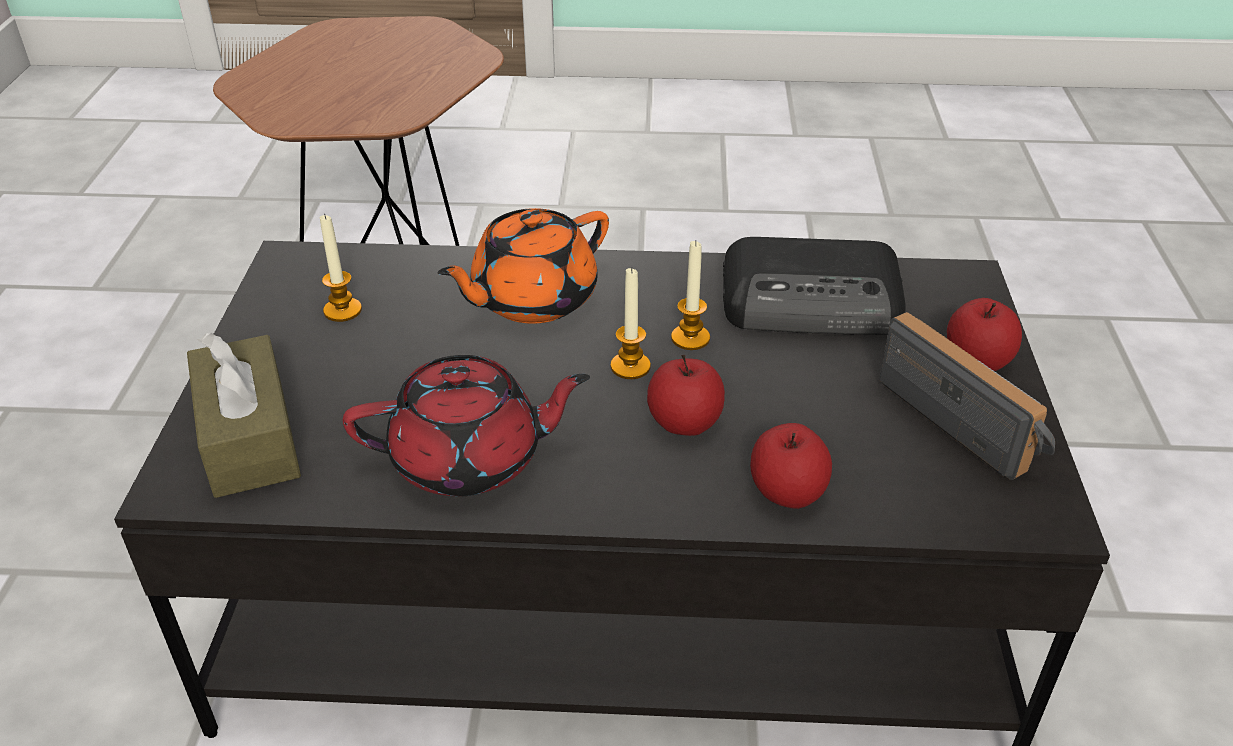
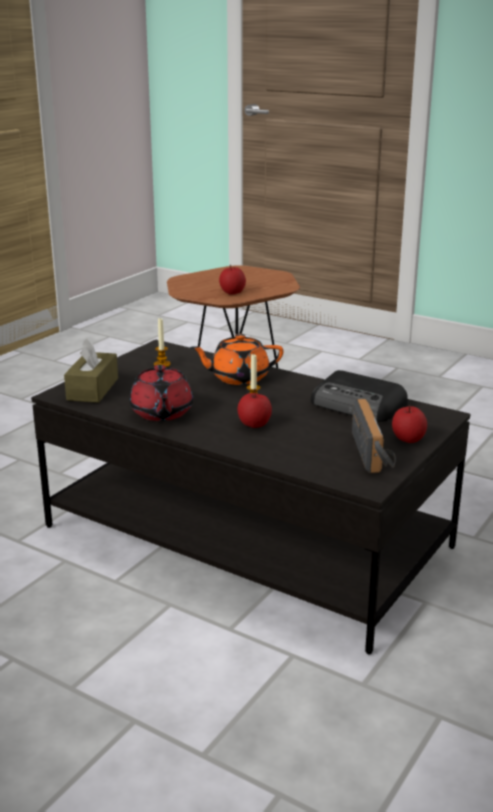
camera: 30 degrees right, 15 degrees down
(470, 459) = (161, 413): red teapot -> red teapot turned 60 degrees clockwise
(690, 338) = (289, 403): candle -> none
(787, 492) = (269, 451): apple -> apple (232, 292)

